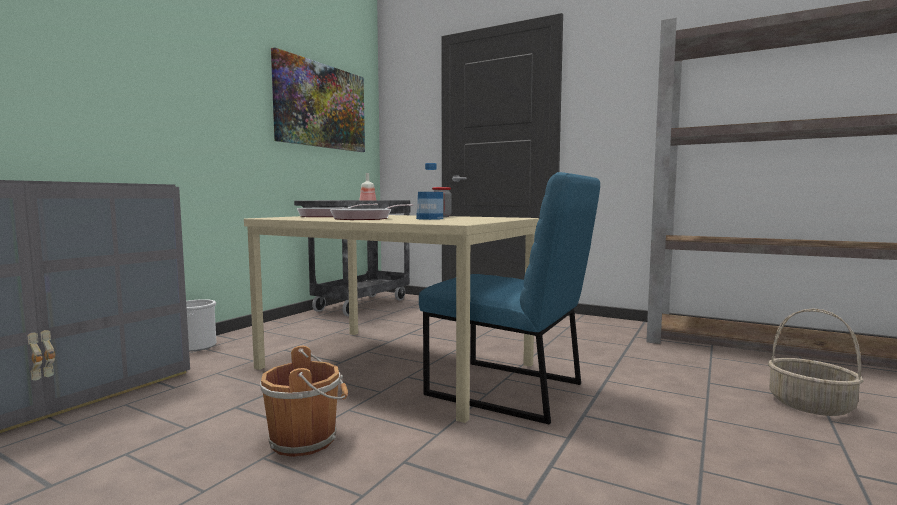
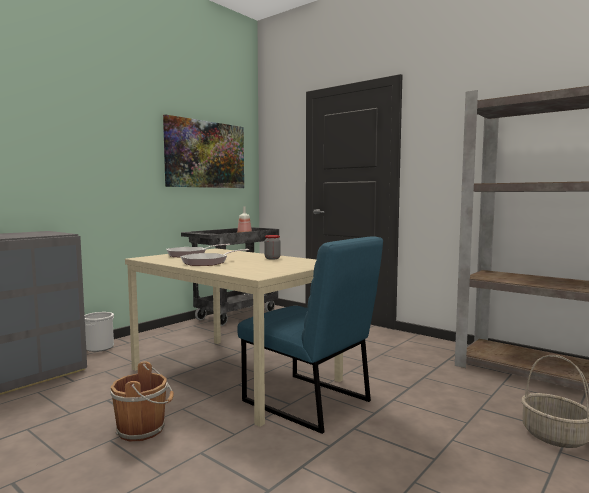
camera: 10 degrees right, 0 degrees up
(429, 219) = (254, 264): bottle -> none

